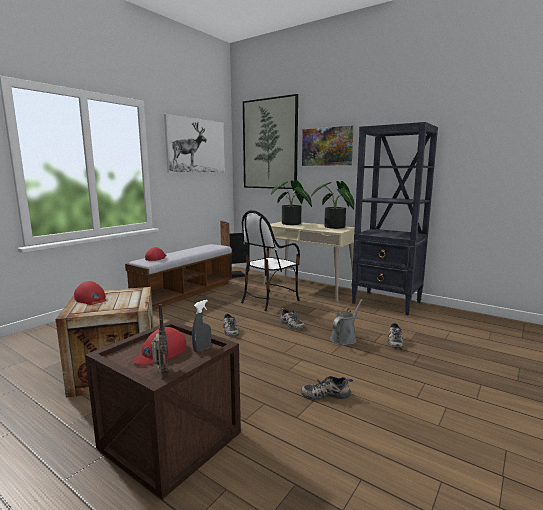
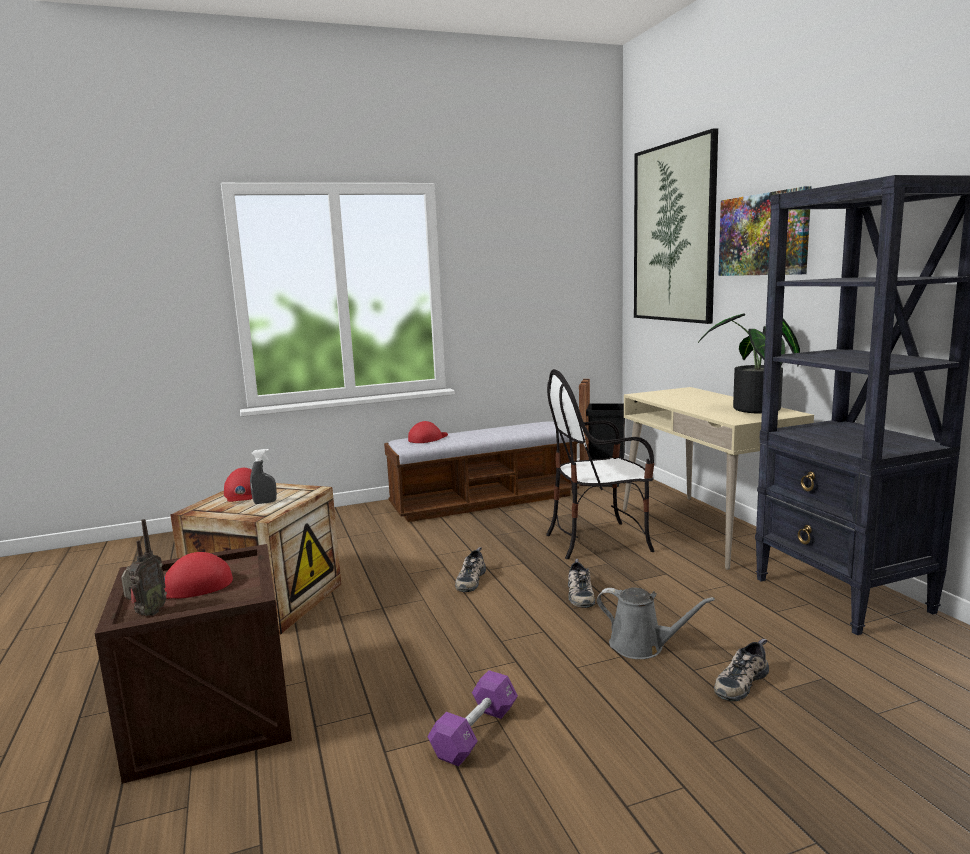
camera: 35 degrees right, 0 degrees up
(196, 146) = (537, 246): picture -> none
(202, 349) = (235, 596): grey spray bottle -> grey spray bottle (265, 502)
(292, 224) = (684, 395): potted plant -> none
(326, 393) = (475, 733): shoe -> purple dumbbell
(344, 338) = (642, 646): grey watering can -> grey watering can turned 45 degrees clockwise

